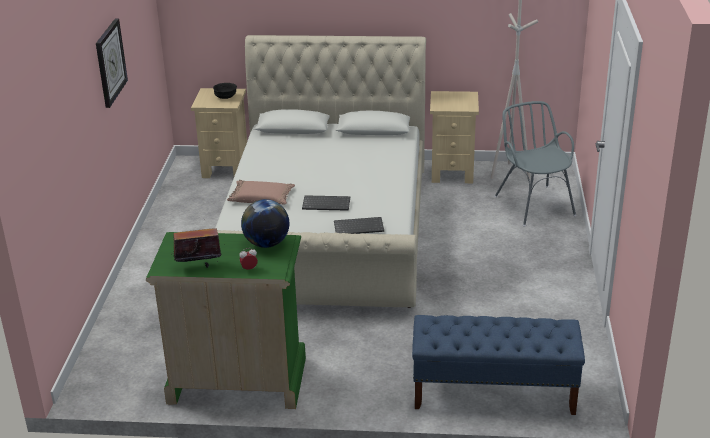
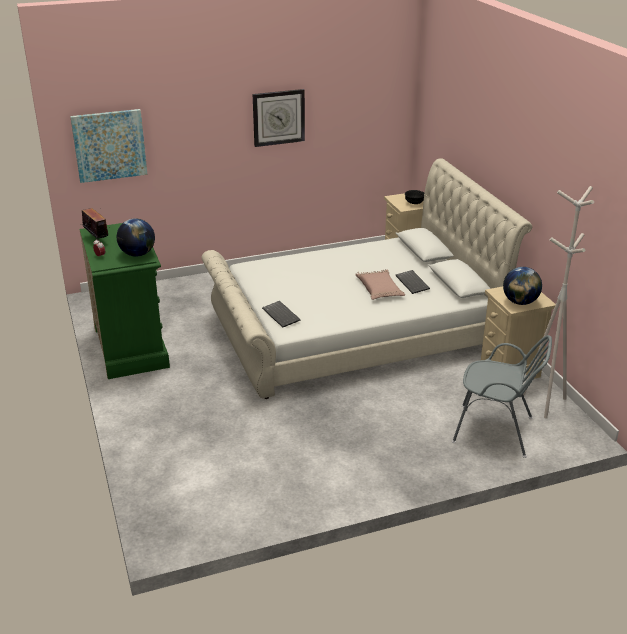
camera: 65 degrees right, 0 degrees up
(39, 176) = (109, 145): none -> picture
(261, 197) = (298, 265): beige pillow -> beige pillow (379, 288)
(327, 204) = (308, 293): keyboard -> keyboard (413, 283)
(463, 103) = (520, 302): none -> globe
(493, 393) = (164, 469): blue bench -> none
(533, 203) = (497, 430): grey chair -> grey chair turned 60 degrees clockwise

